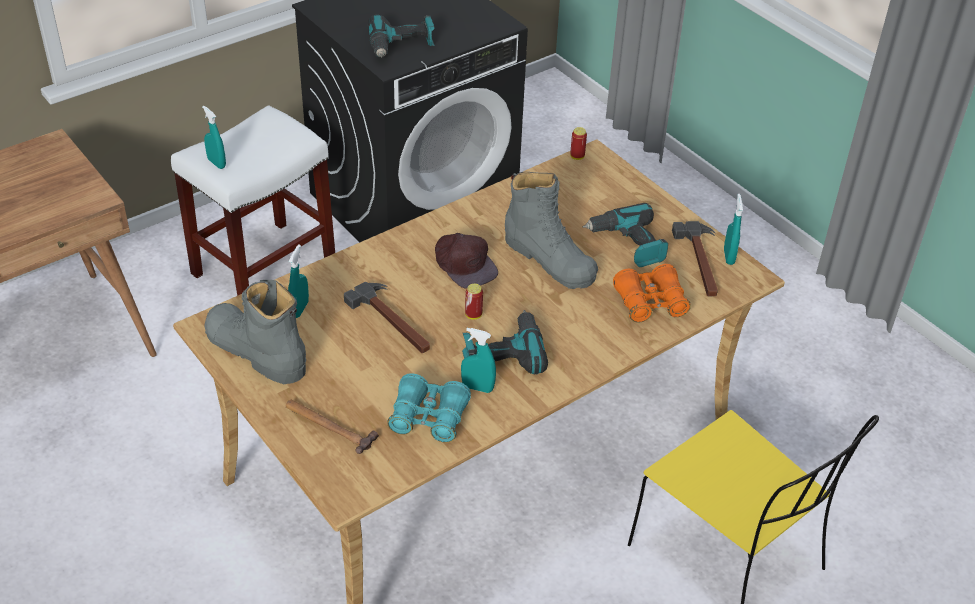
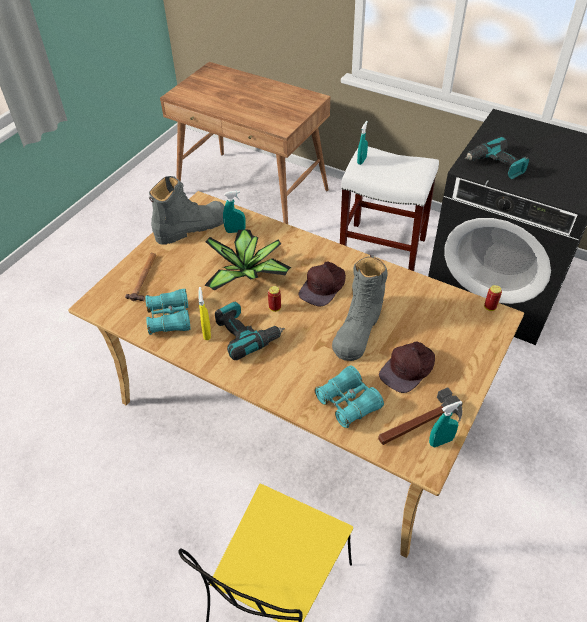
camera: 70 degrees right, 5 degrees up
(256, 351) = (191, 227): grey boot -> grey boot turned 45 degrees clockwise
(392, 321) = (247, 272): hammer -> potted plant
(477, 388) = (207, 332): turquoise spray bottle -> yellow spray bottle
(628, 244) = (408, 369): power drill -> brown cap
(650, 302) = (348, 402): orange binoculars -> turquoise binoculars

